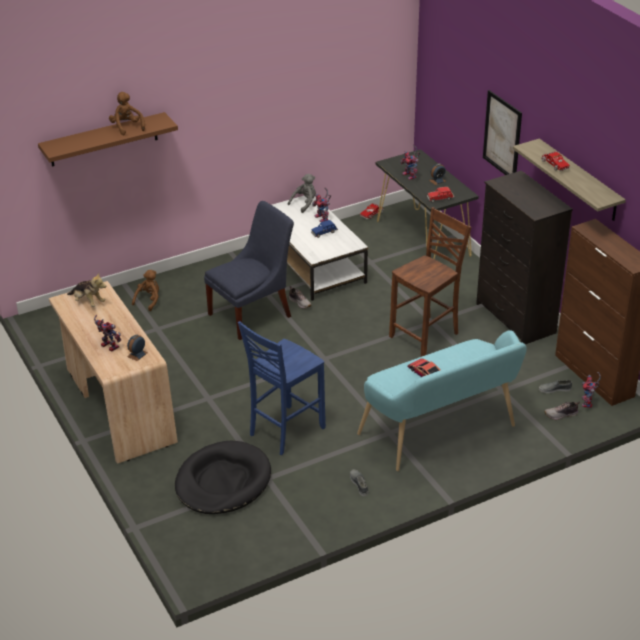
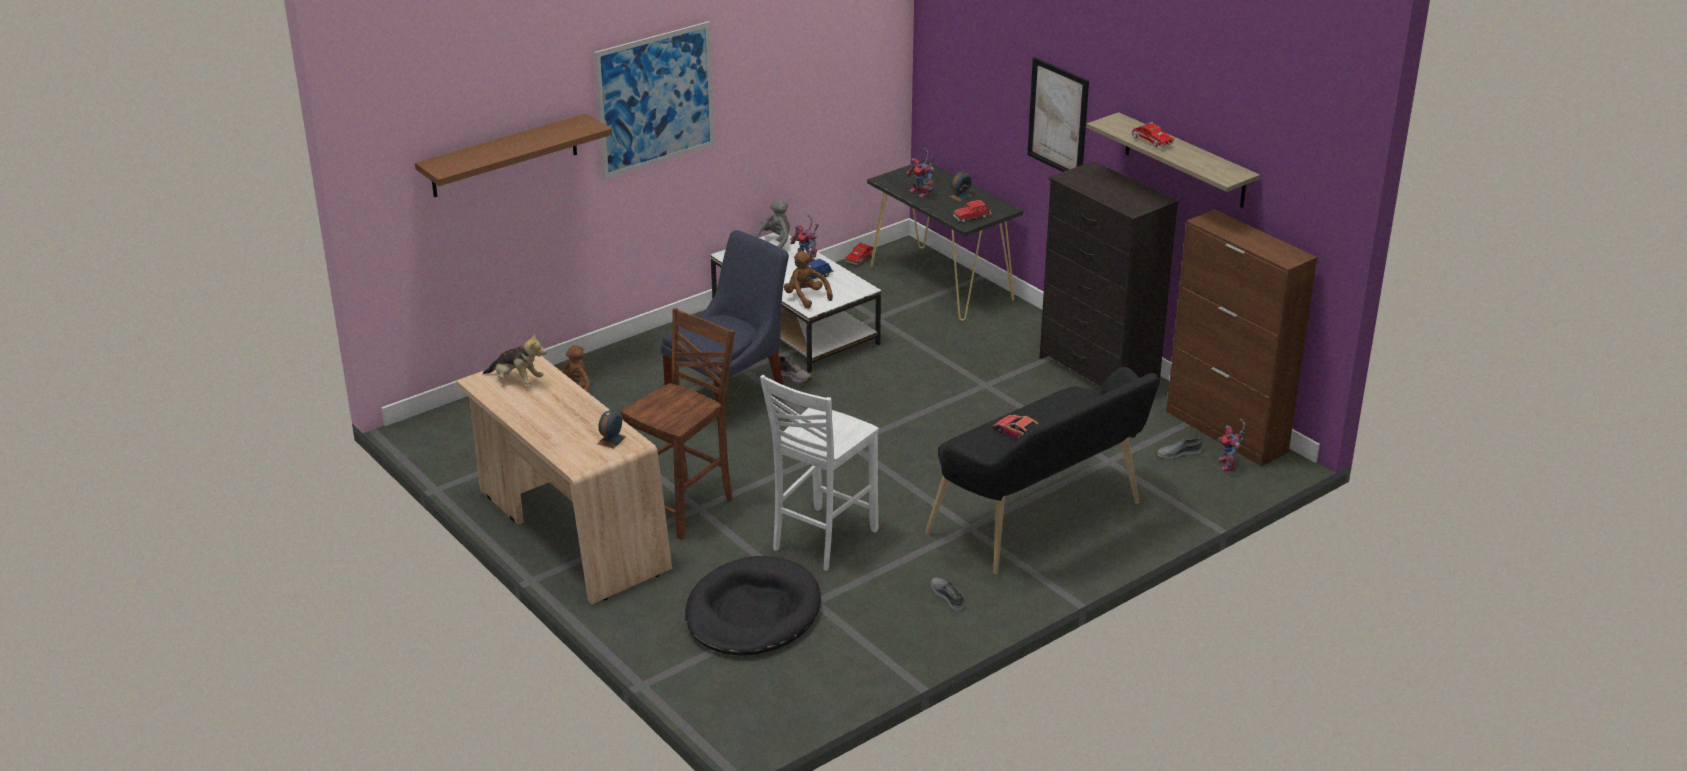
camera: 10 degrees left, 5 degrees down
(107, 346) = (564, 433): toy robot -> none
(127, 127) = (539, 135): brown plush toy -> brown plush toy (805, 297)
(217, 103) = (655, 99): none -> picture
(284, 431) = (821, 540): blue chair -> white chair
(426, 335) = (983, 402): brown chair -> brown chair (684, 507)
(442, 433) = (1043, 521): turquoise bench -> black bench
(561, 415) = (1197, 483): shoe -> none

